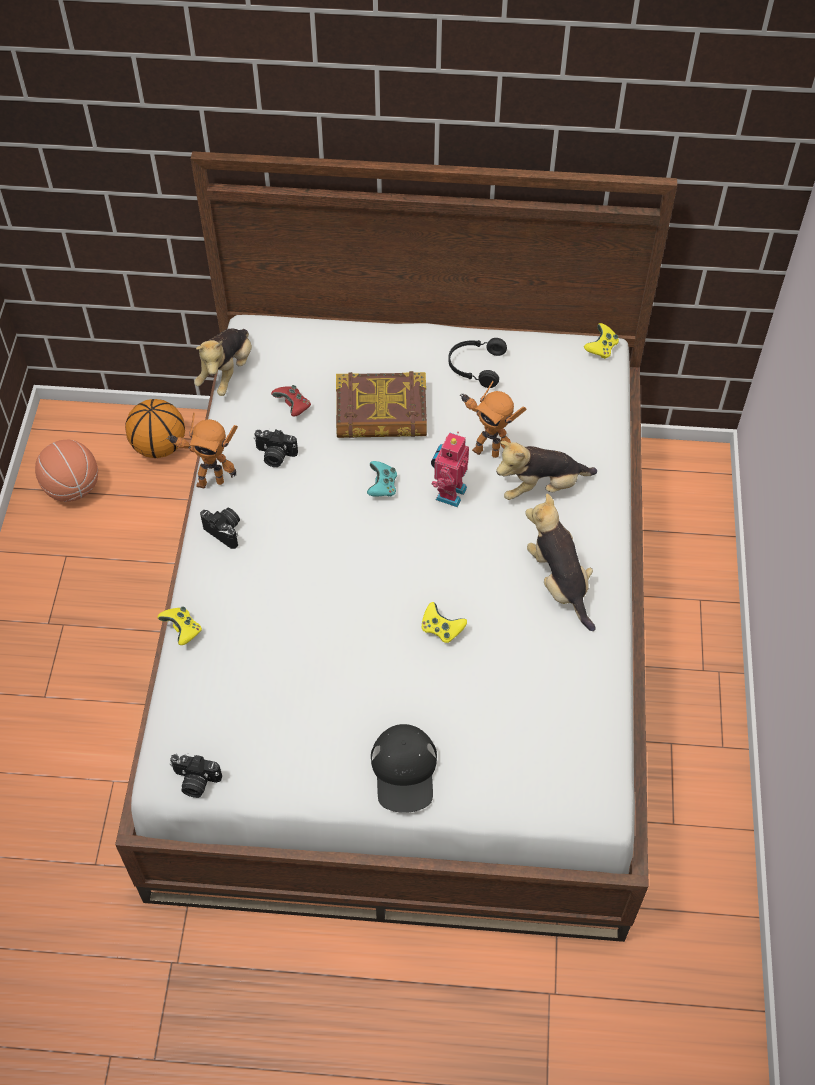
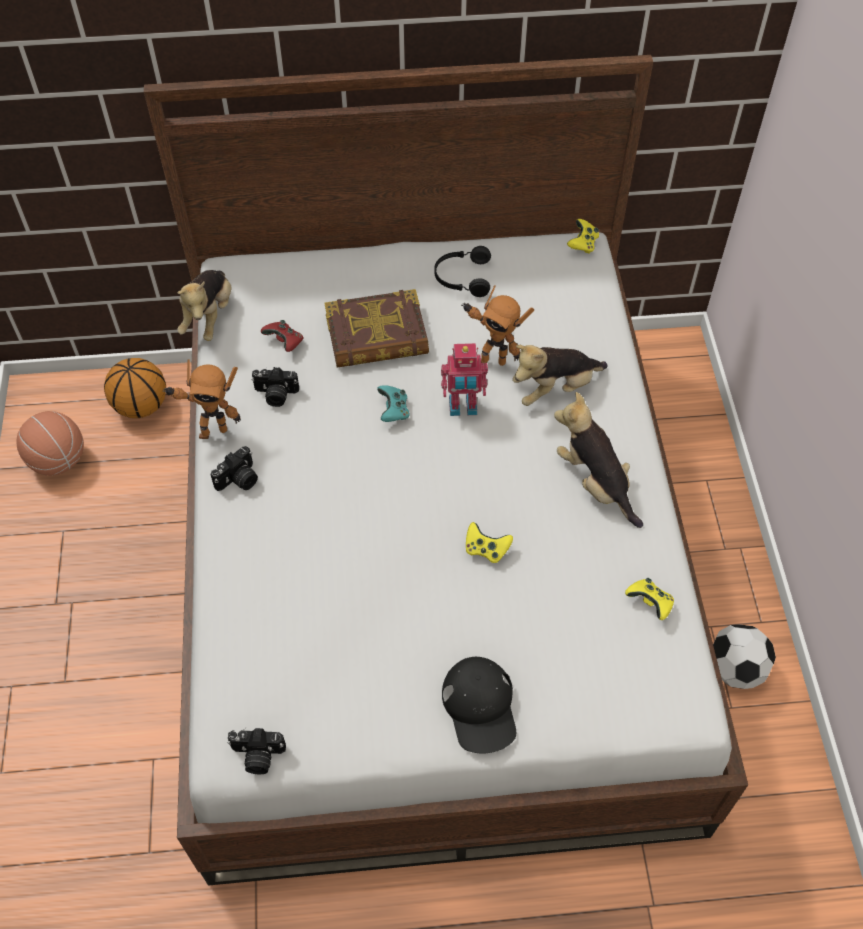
camera: 10 degrees left, 0 degrees up
(182, 630) = (213, 593): yellow game controller -> yellow game controller (650, 603)
(225, 531) = (239, 480): camera -> camera turned 105 degrees clockwise
(448, 493) = (463, 407): toy robot -> toy robot turned 105 degrees counterclockwise
(685, 788) = (734, 669): none -> football

